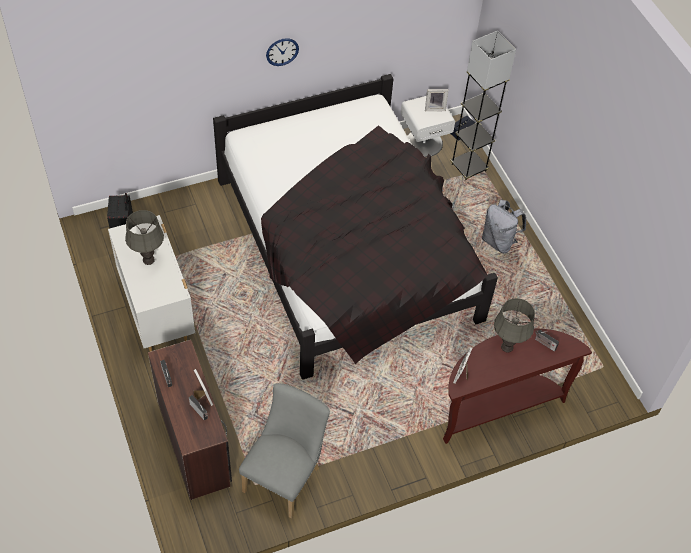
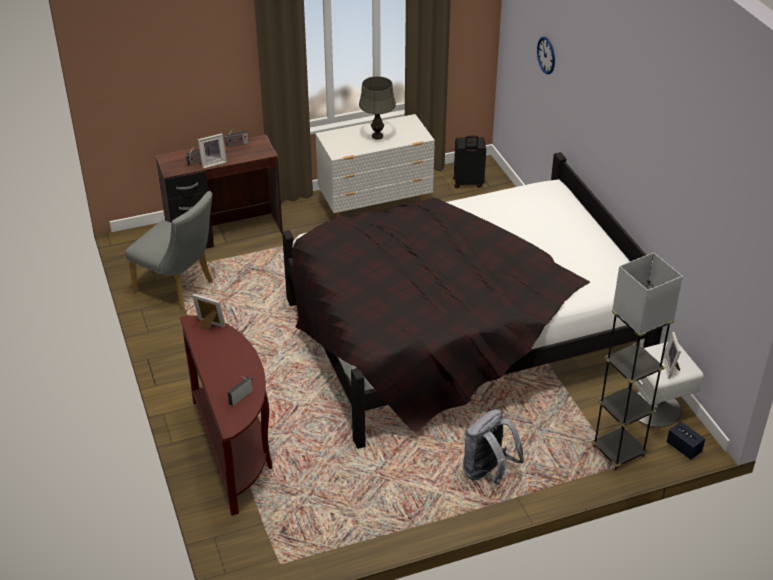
camera: 95 degrees right, 15 degrees down
(282, 51) = (614, 134): wall clock -> wall clock (546, 55)
(507, 347) = (240, 363): grey table lamp -> none

